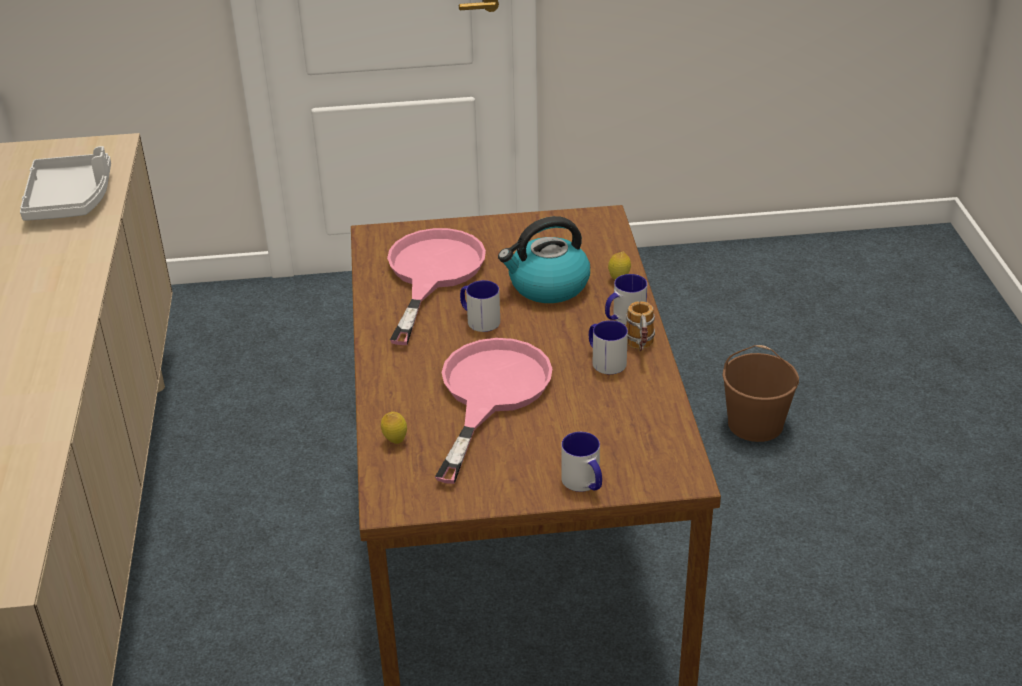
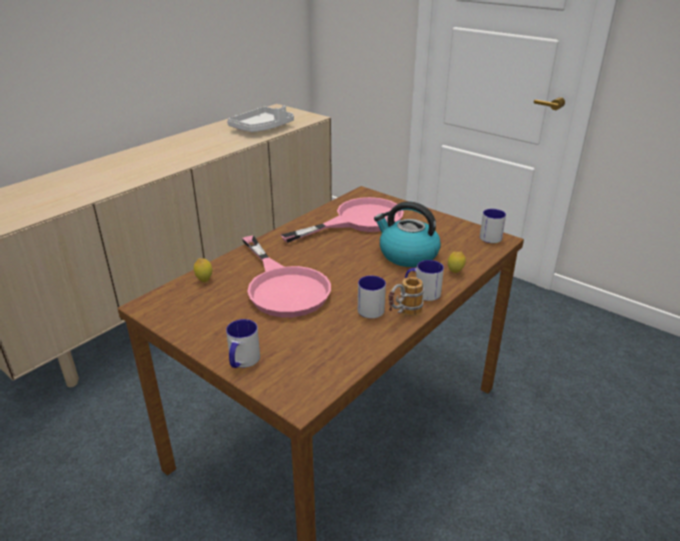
camera: 45 degrees right, 5 degrees down
(479, 319) = (343, 251): mug -> mug (489, 235)
(490, 394) = (283, 286): pink frying pan -> pink frying pan turned 90 degrees clockwise
(754, 423) = (577, 454): brown bucket -> none

